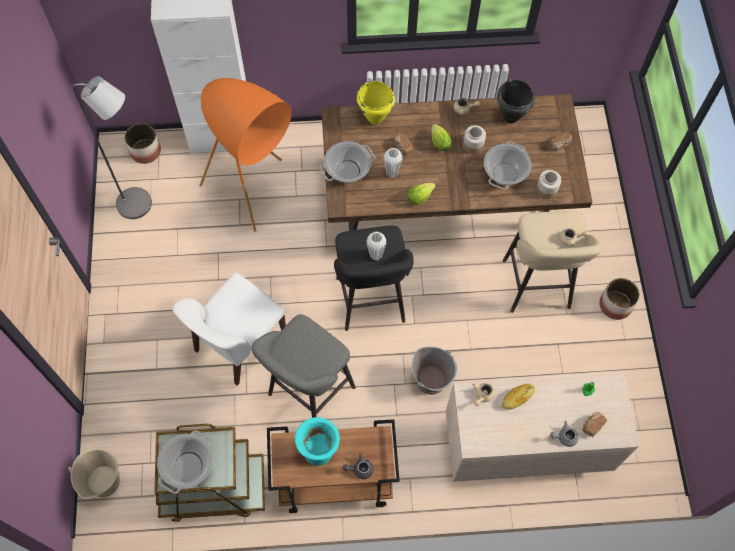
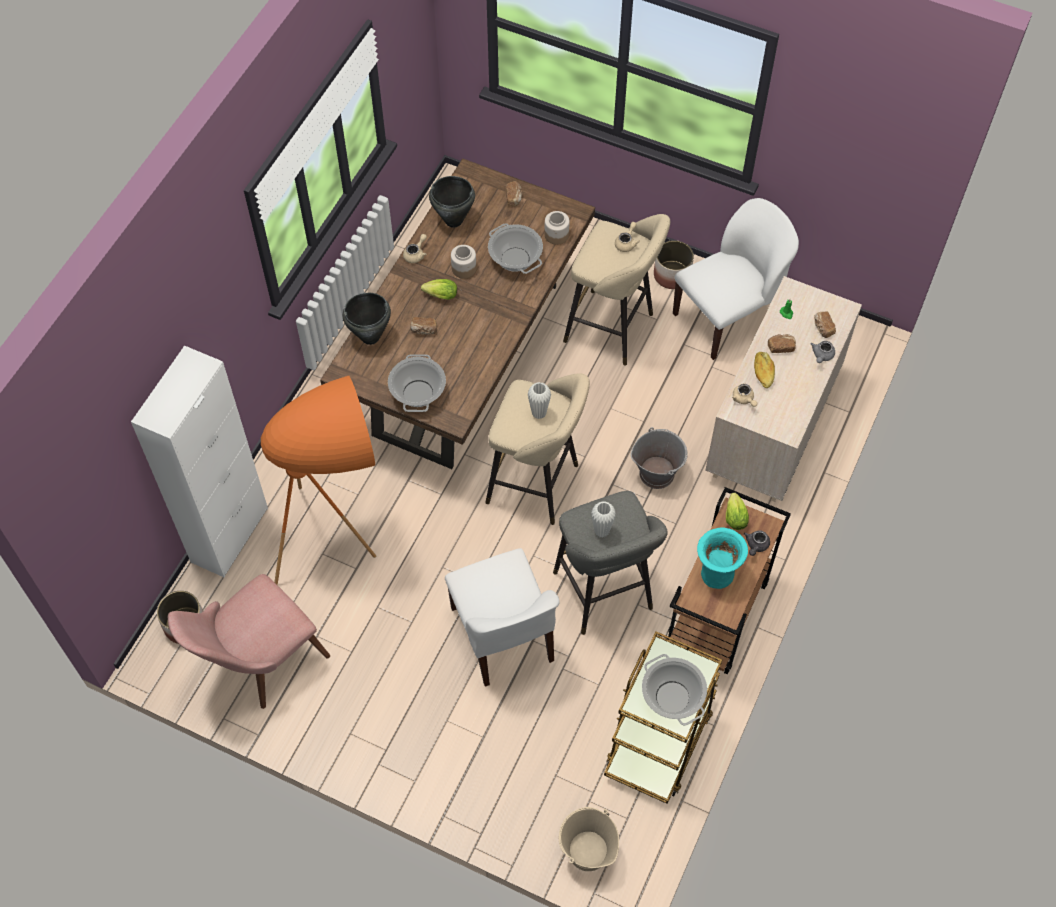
camera: 60 degrees left, 5 degrees down
(140, 205) = (258, 663): grey floor lamp -> pink chair
(371, 304) = (538, 485): black stool -> beige stool
(375, 118) = (370, 337): yellow cooking pot -> black cooking pot
(392, 173) = (448, 354): white vase -> white vase (601, 531)
(421, 196) = (493, 343): lettuce -> lettuce (734, 516)
(551, 400) = (780, 347): none -> bread
(605, 363) = (727, 317): none -> white chair

